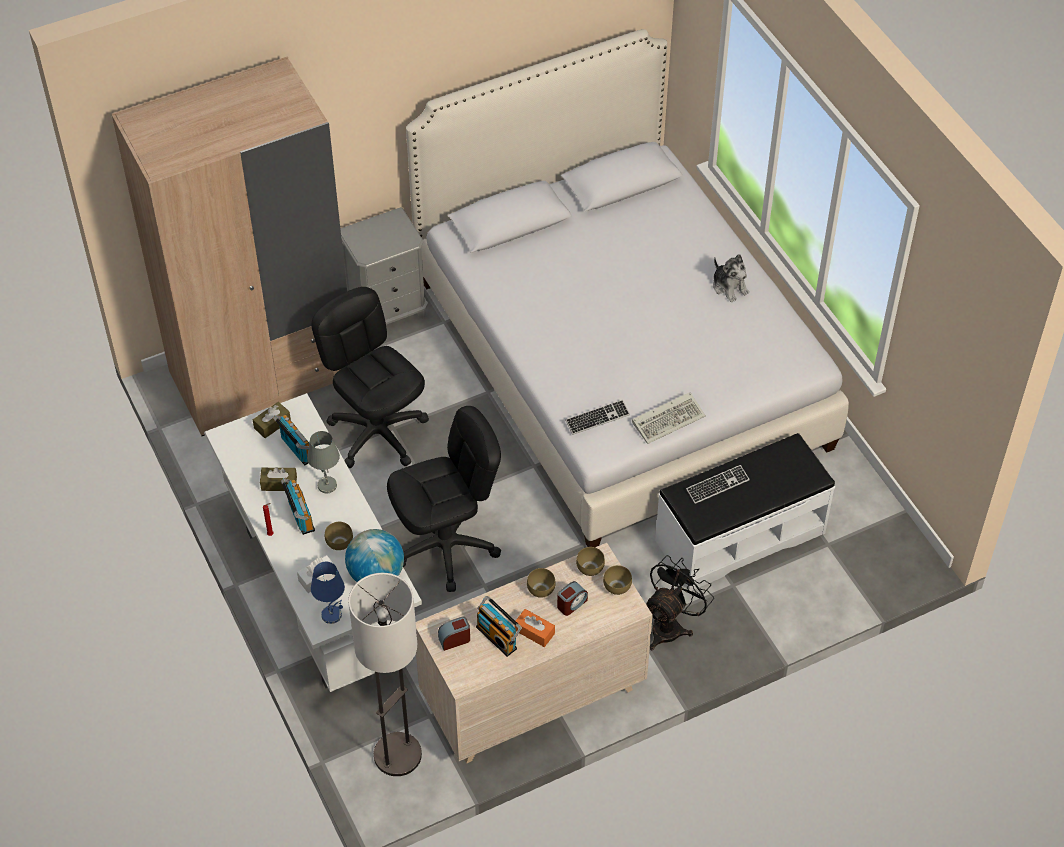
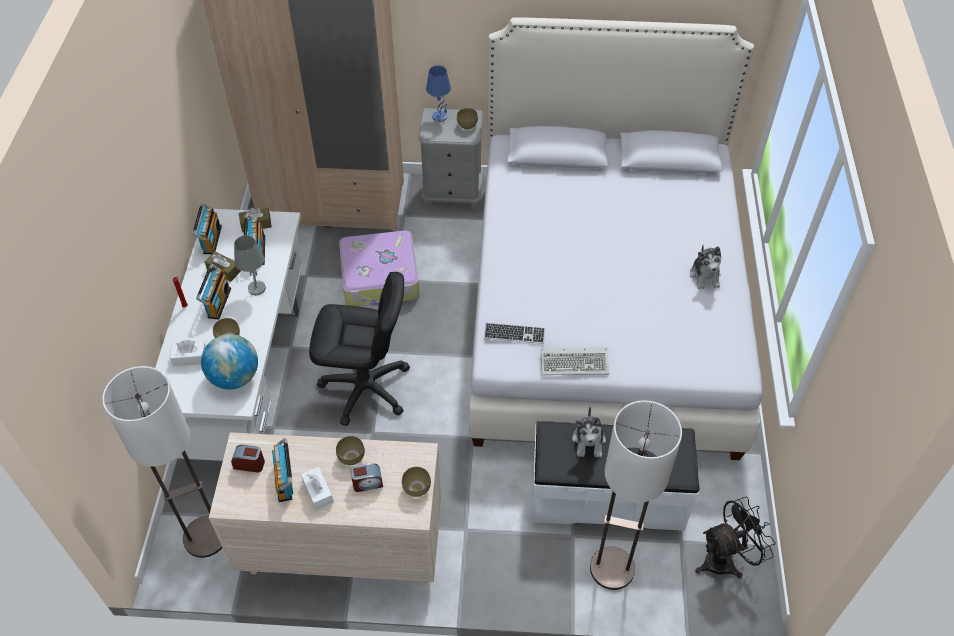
camera: 30 degrees right, 0 degrees up
(238, 460) = (210, 240): none -> radio
(332, 614) = (176, 393): blue table lamp -> blue table lamp (440, 117)
(378, 433) = (381, 278): black office chair -> suitcase
(534, 632) = (318, 492): orange tissue box -> white tissue box
(591, 568) = (407, 459): brown bowl -> brown bowl (468, 126)
(671, 625) = (496, 544): black fan -> black fan (725, 559)
(717, 485) = (589, 441): keyboard -> plush toy
(784, 595) = (612, 568): none -> floor lamp

